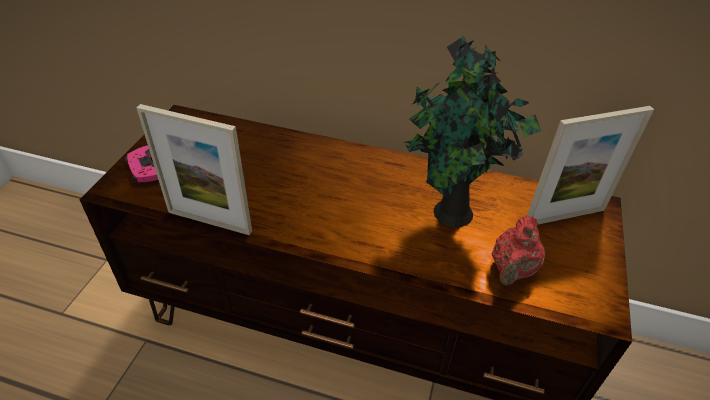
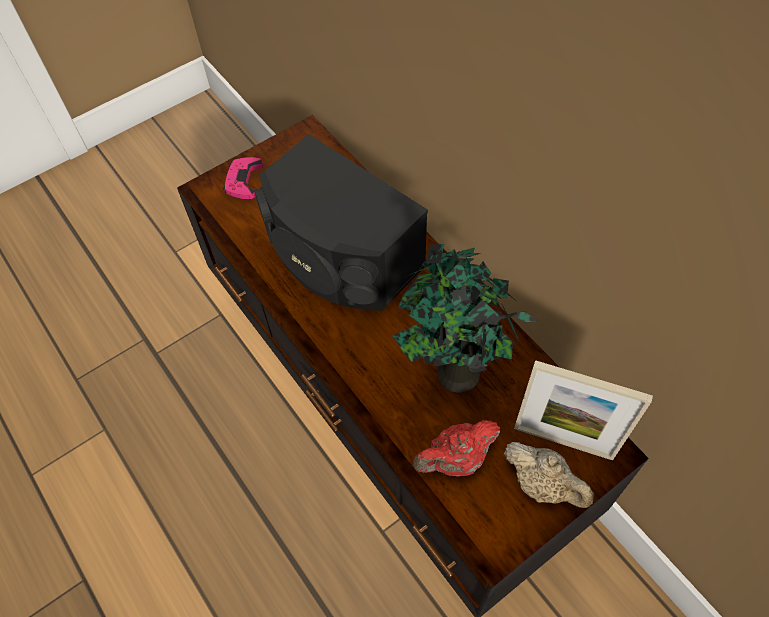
camera: 40 degrees right, 15 degrees up
(209, 221) = (252, 263): picture frame -> none
(286, 182) = (340, 257): none -> black speaker
(583, 250) = (543, 484): none -> beige teapot

